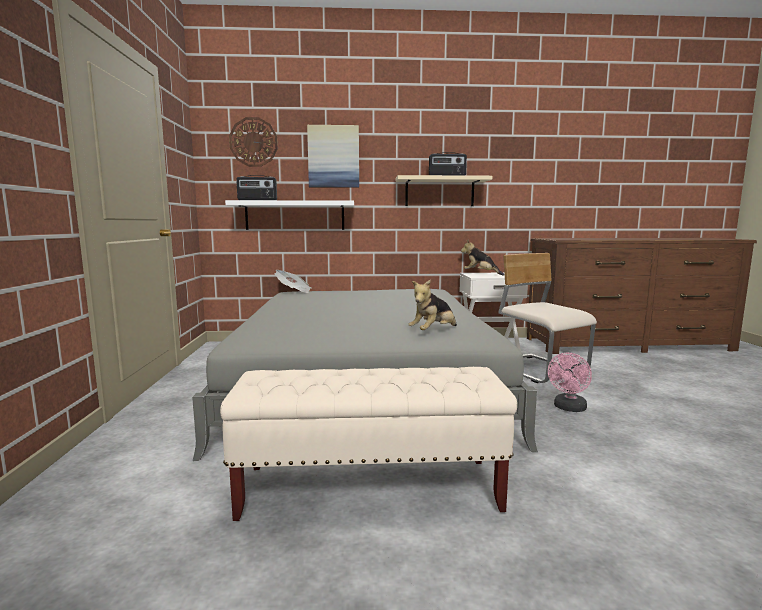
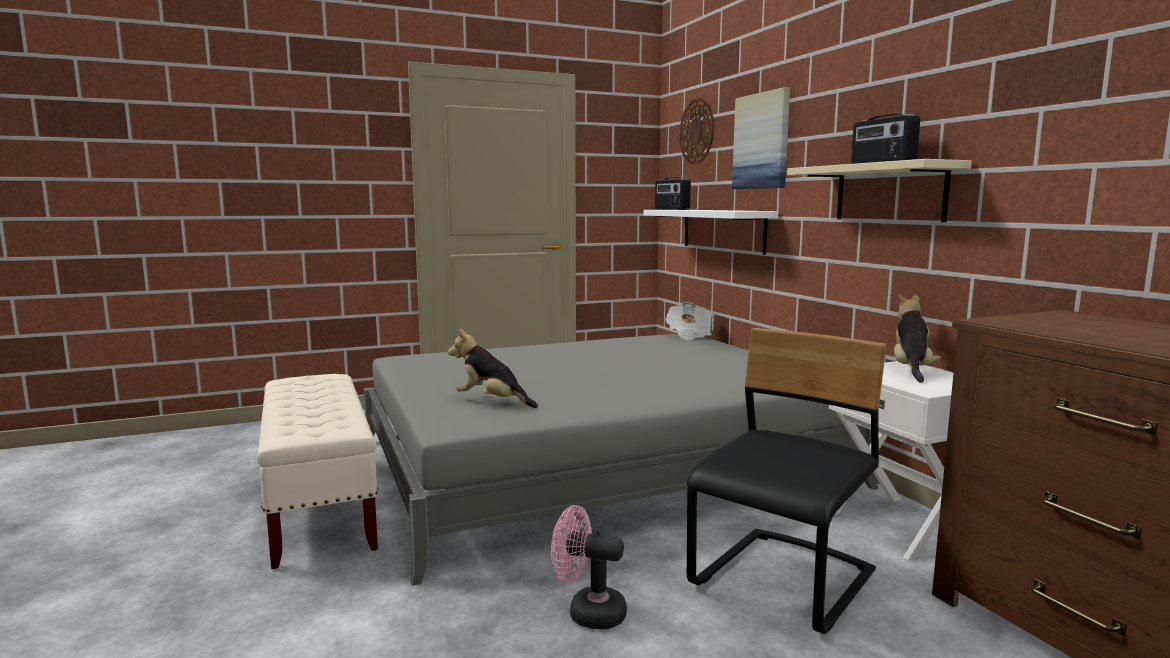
camera: 70 degrees right, 0 degrees up
(538, 370) = (785, 582): beige chair -> black chair

